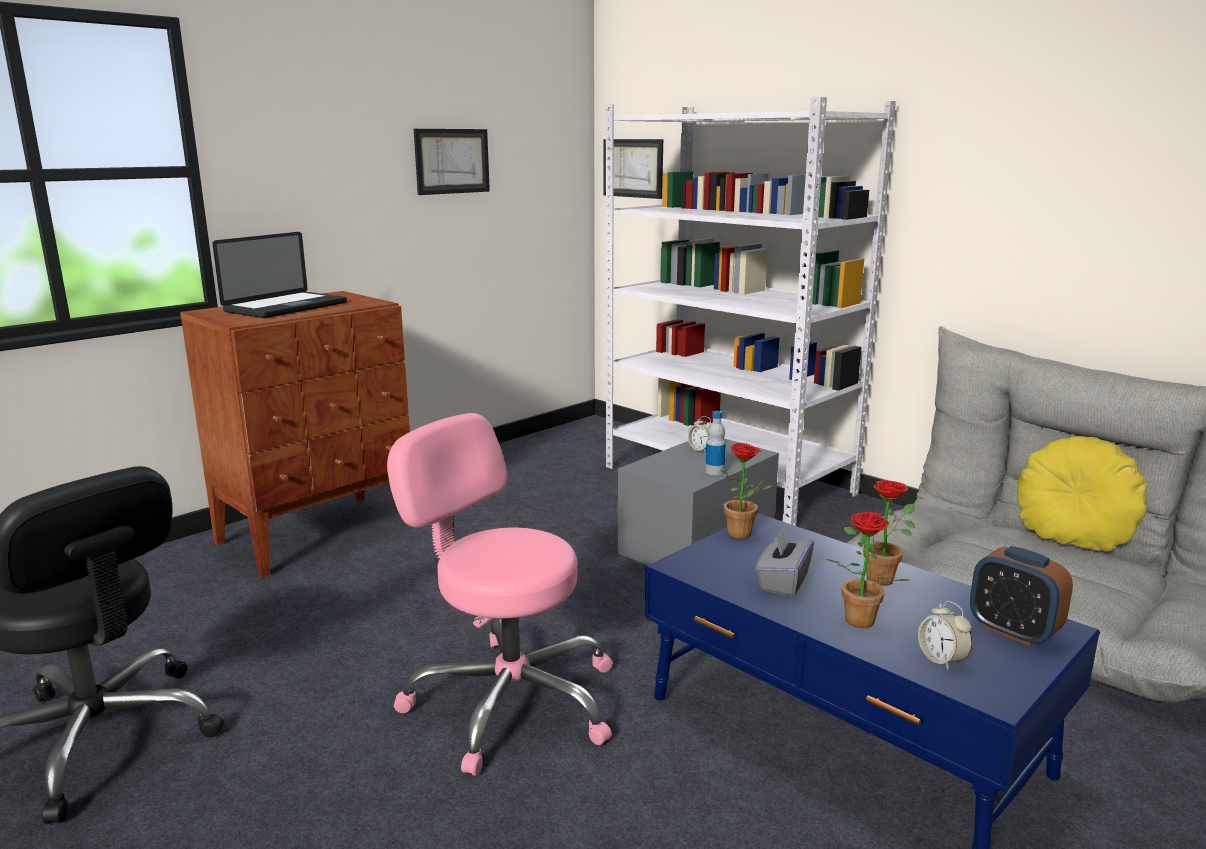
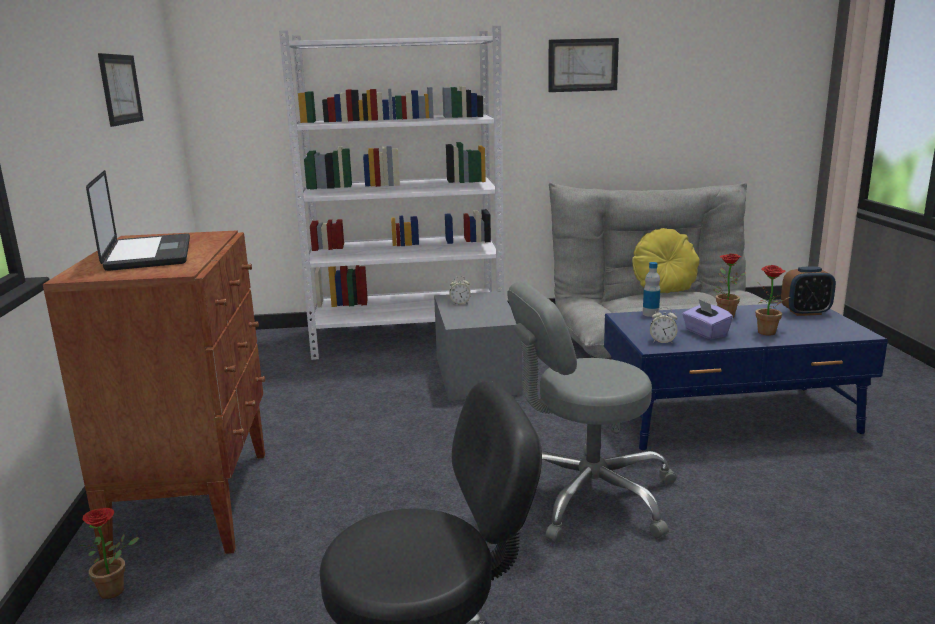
camera: 50 degrees left, 0 degrees up
(504, 698) = (584, 497): pink office chair -> grey office chair
(633, 168) = (231, 92): picture -> picture (583, 65)
(714, 471) = (500, 310): bottle -> bottle (650, 314)
(744, 535) = (633, 323): potted plant -> potted plant (117, 590)
(783, 582) = (705, 333): grey tissue box -> purple tissue box
(941, 660) = (820, 331): alarm clock -> alarm clock (662, 341)

